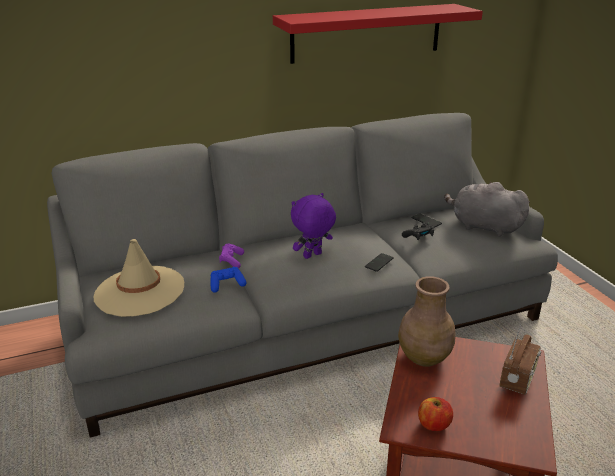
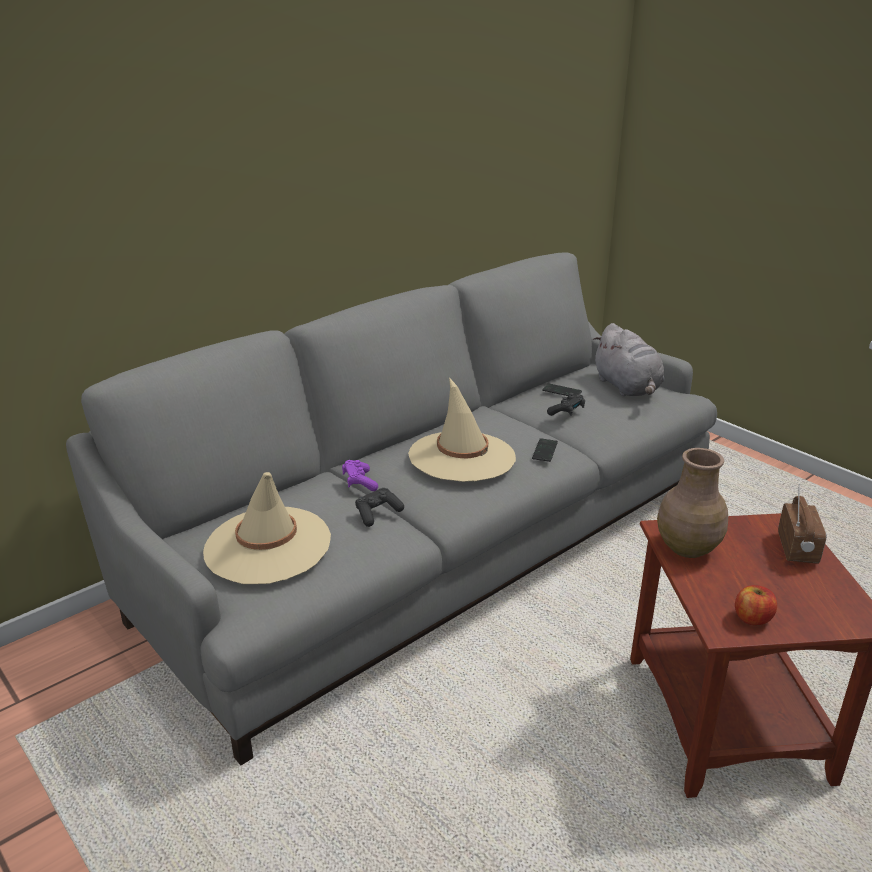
camera: 20 degrees left, 0 degrees up
(226, 285) = (377, 513): blue game controller -> black game controller
(312, 256) = (462, 457): purple plush toy -> beige hat
(367, 33) = (450, 161): red shelf -> none
(483, 227) = (627, 388): grey plush toy -> grey plush toy turned 120 degrees counterclockwise

